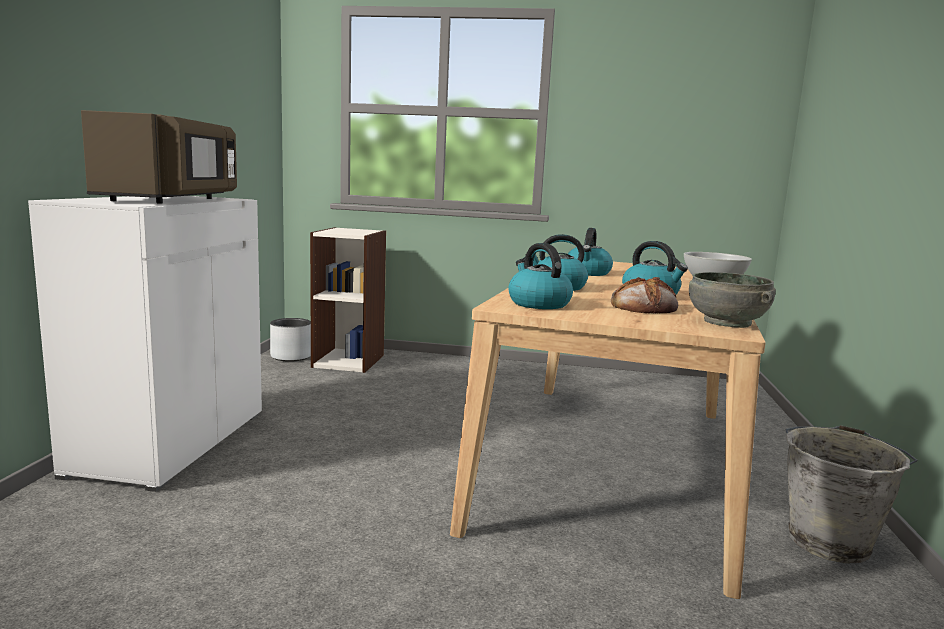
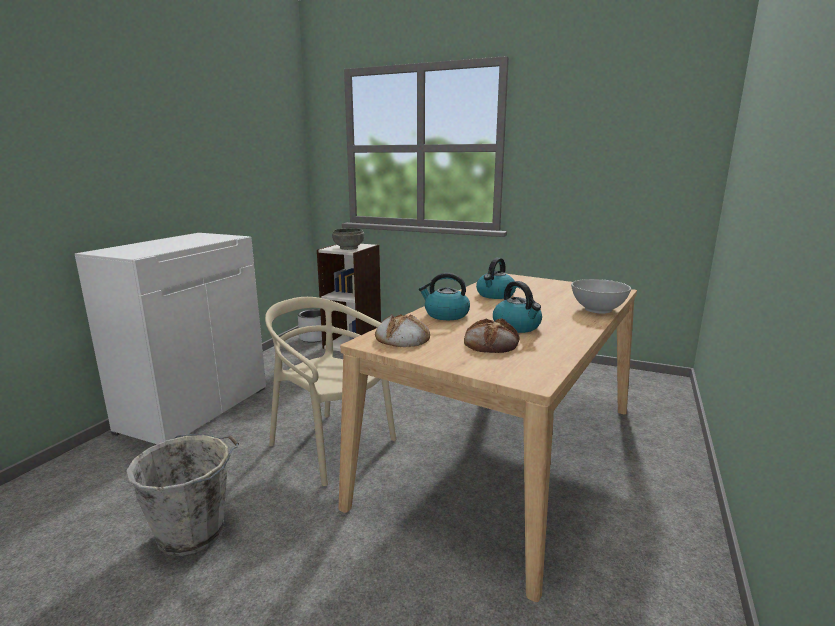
camera: 15 degrees right, 5 degrees up
(171, 200) = (178, 244): brown microwave -> none
(394, 470) = (331, 445): none -> beige chair
(538, 303) = (402, 338): kettle -> bread
(728, 322) = (545, 366): grey bowl -> grey bowl (349, 248)
(829, 541) = (658, 554): grey bucket -> grey bucket (194, 531)

